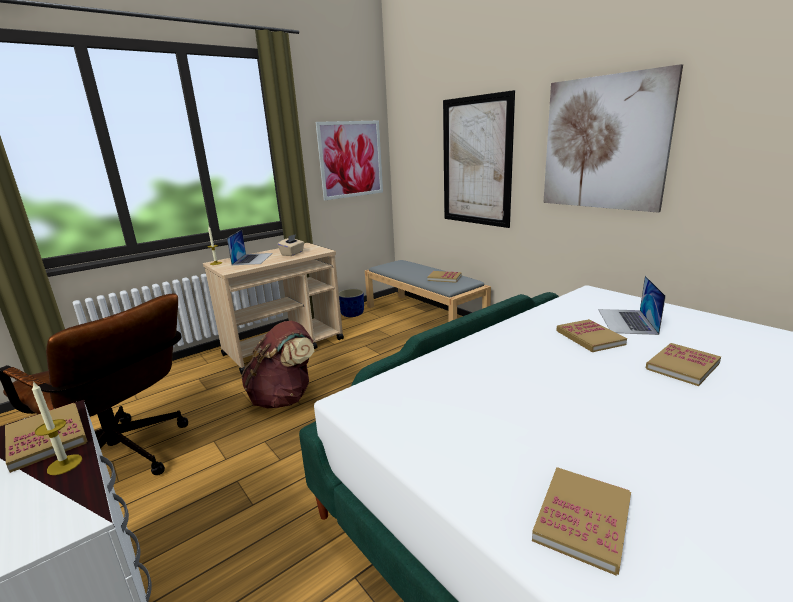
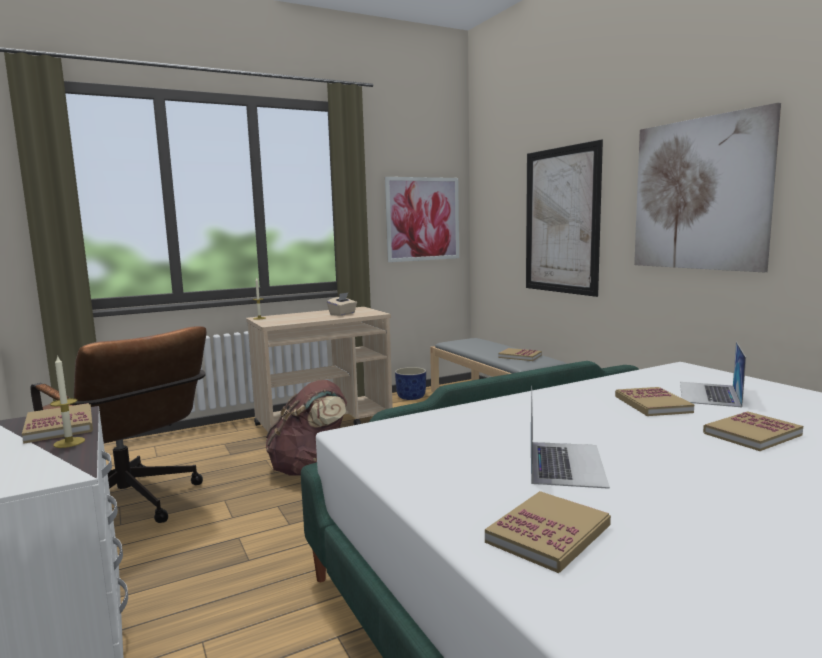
camera: 10 degrees right, 10 degrees down
(252, 259) = (298, 316): laptop -> laptop (565, 463)

